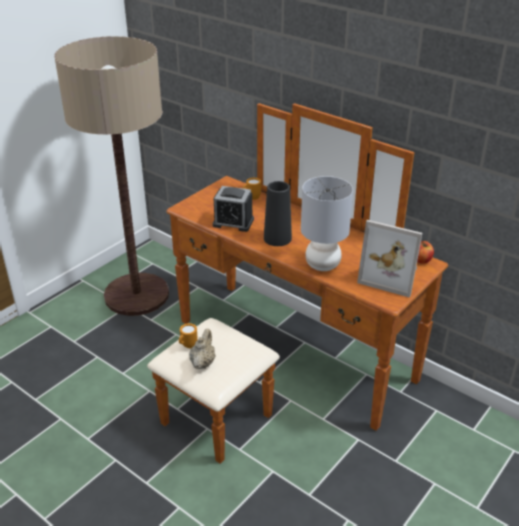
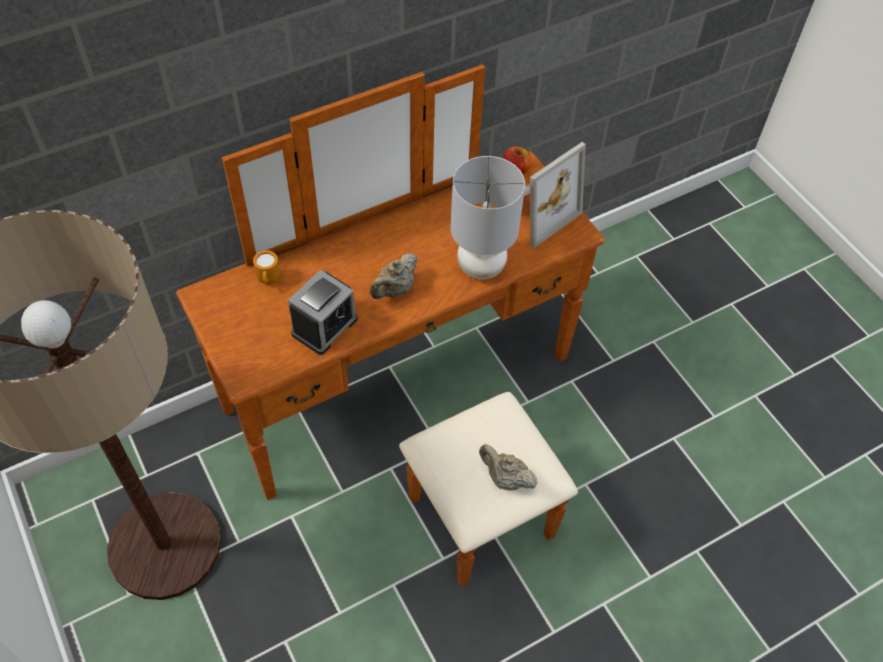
camera: 70 degrees left, 20 degrees up
(187, 346) = (465, 487): orange mug -> none
(277, 238) = (394, 290): black vase -> beige teapot

